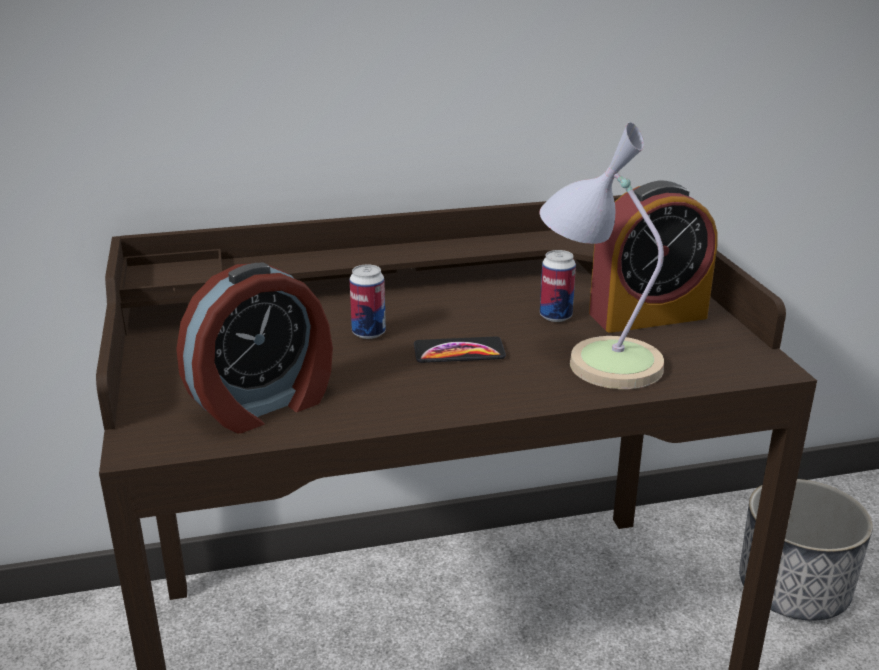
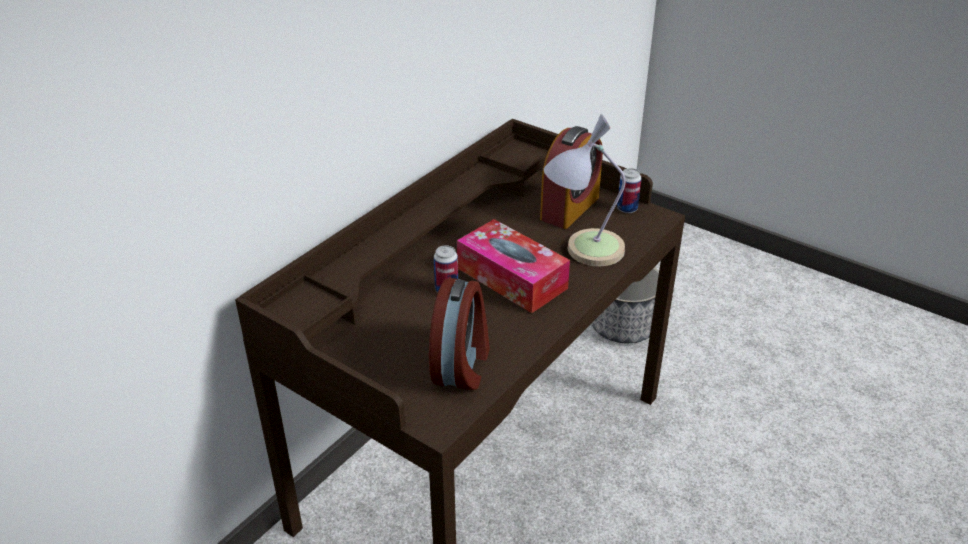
camera: 40 degrees left, 10 degrees up
(459, 352) = (511, 278): phone -> tissue box
(555, 316) = (527, 230): can -> can (627, 209)

